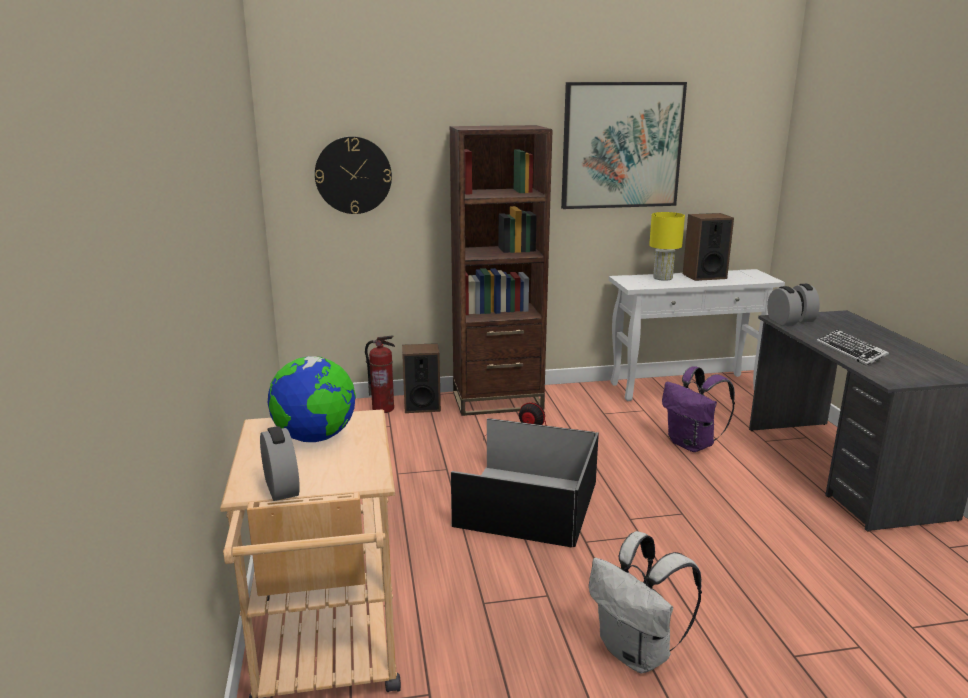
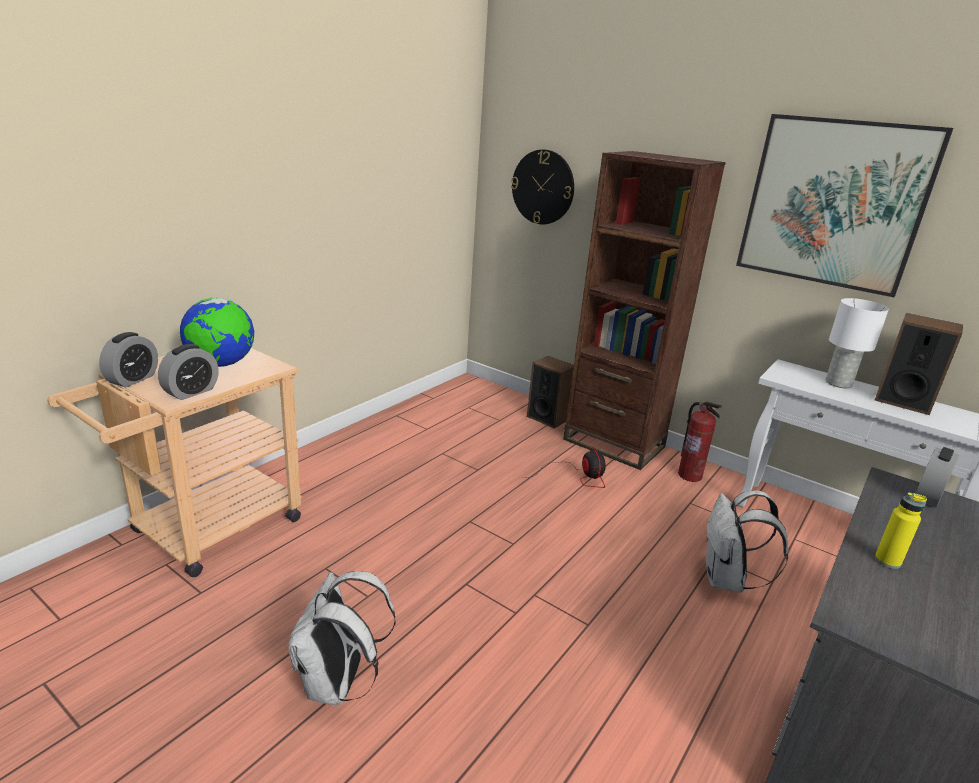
camera: 45 degrees right, 5 degrees up
(383, 408) = (518, 406): fire extinguisher -> fire extinguisher (690, 475)
(527, 502) = (483, 527): black storage box -> none
(663, 278) = (839, 383): yellow table lamp -> white table lamp
(692, 445) = (726, 580): purple backpack -> white backpack
(782, 321) = (885, 486): alarm clock -> alarm clock (191, 392)
(850, 352) = (887, 561): keyboard -> yellow bottle

